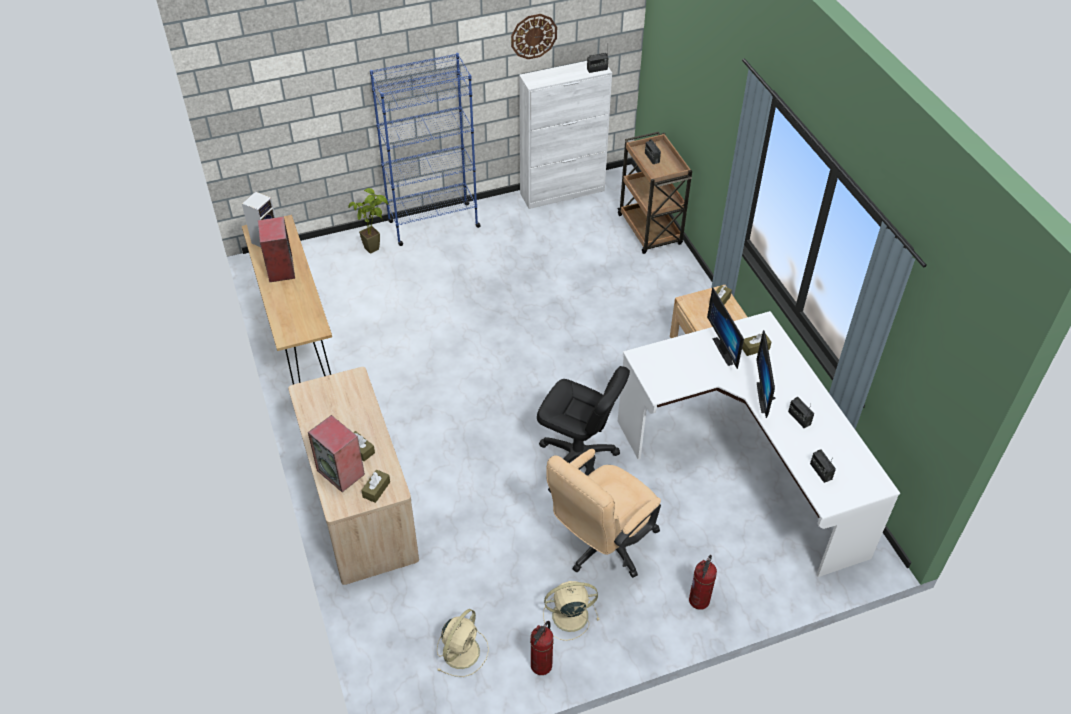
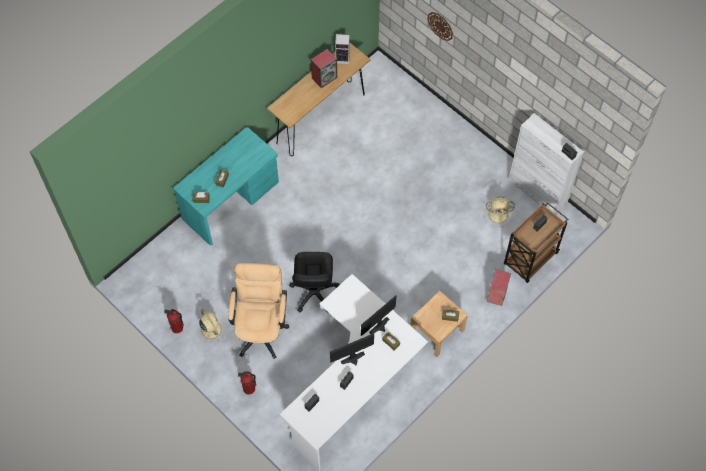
camera: 65 degrees right, 15 degrees up
(341, 472) = (204, 179): speaker -> speaker (497, 295)
(359, 505) = (231, 201): beige desk -> turquoise desk
(377, 247) = (422, 114): potted plant -> none
(433, 224) = (461, 133): blue bookcase -> none
(462, 650) = (169, 288): beige fan -> beige fan (499, 214)
(533, 36) = (550, 103): wall clock -> wall clock (440, 26)
(601, 546) = (261, 328): beige office chair -> beige office chair turned 75 degrees clockwise

